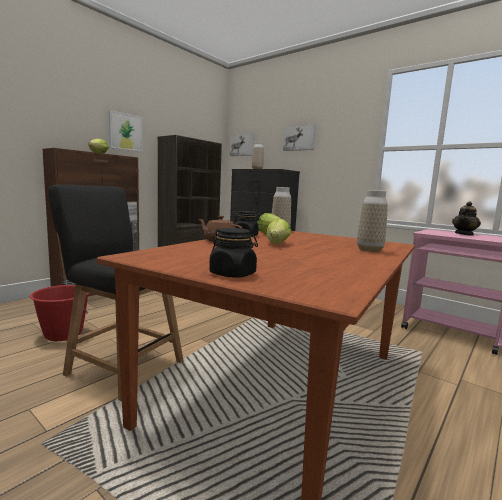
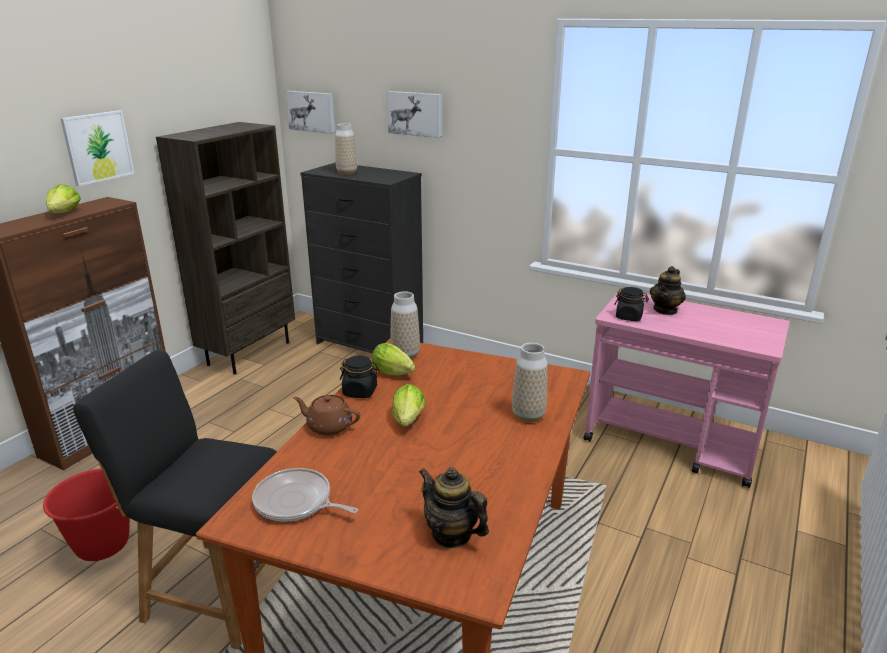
camera: 10 degrees left, 15 degrees up
(181, 255) = (296, 502): none -> frying pan
(233, 274) = (372, 550): black jar -> black jar (629, 317)
(305, 276) = (451, 534): none -> teapot

